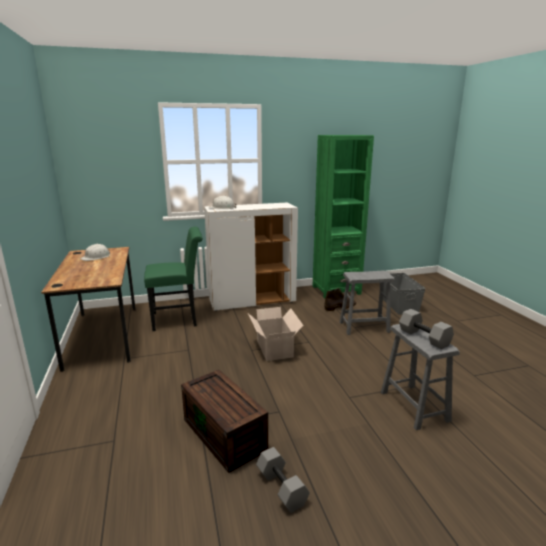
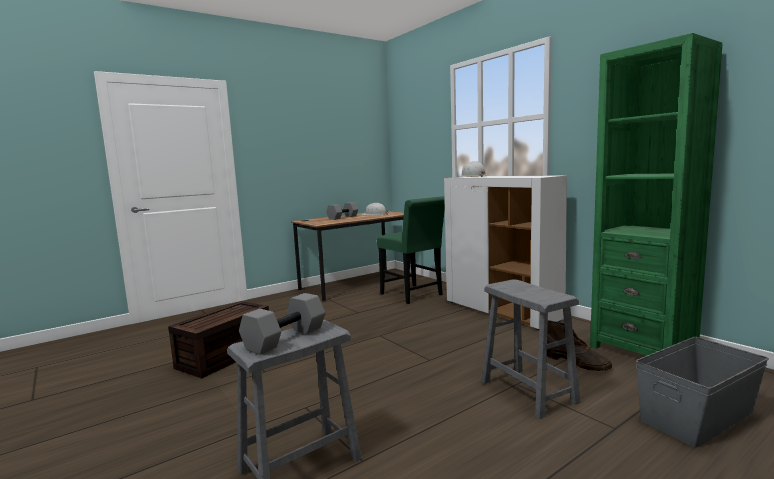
camera: 70 degrees right, 10 degrees down
(274, 349) = (391, 345): cardboard box -> none
(280, 487) = (149, 393): grey dumbbell -> grey dumbbell (342, 217)

